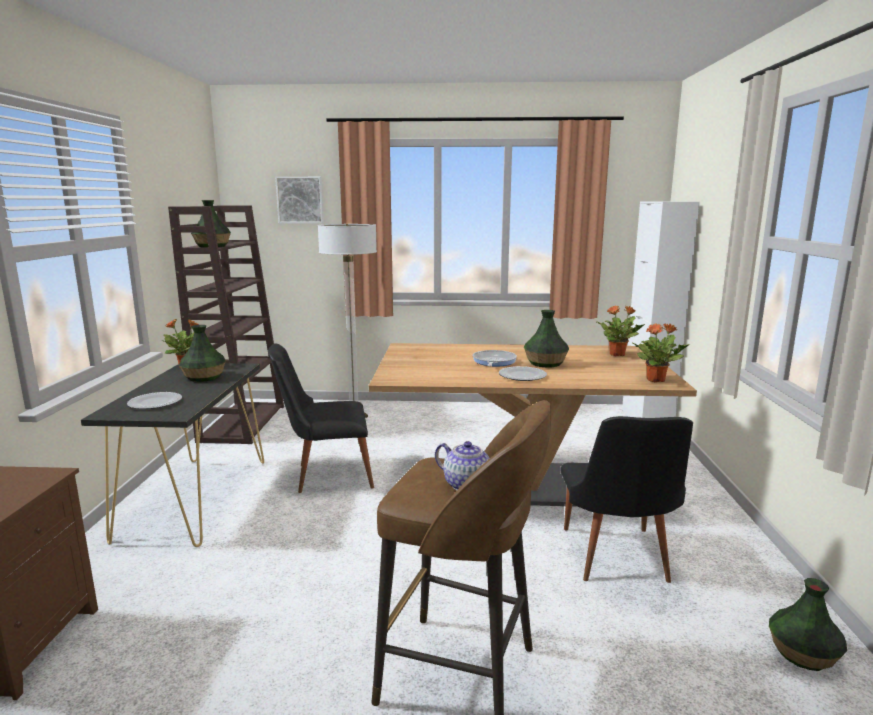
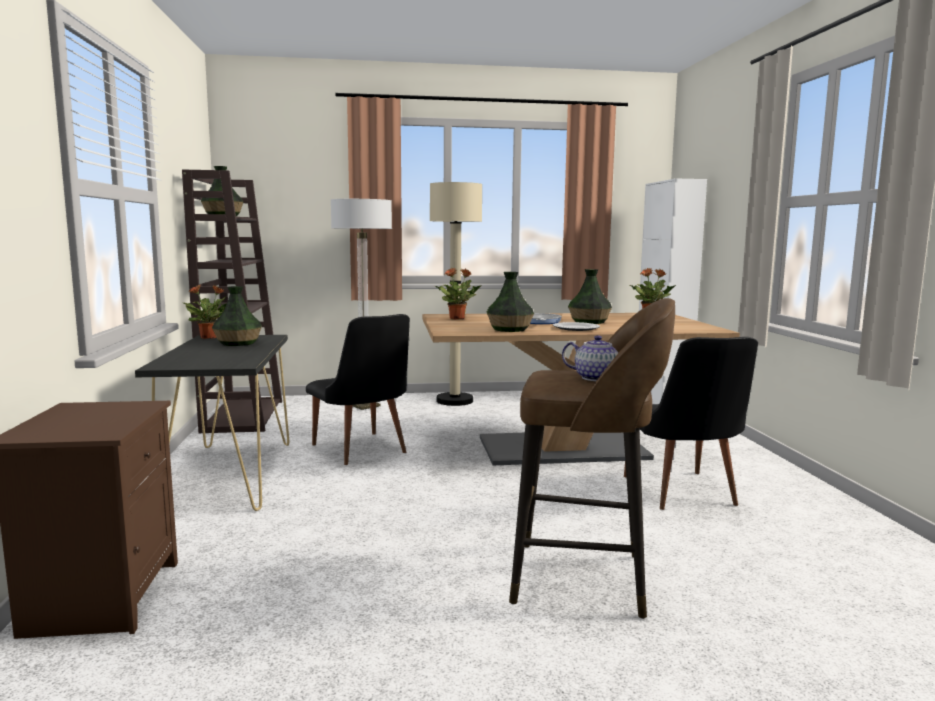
camera: 10 degrees left, 5 degrees down
(154, 403) = (204, 359): plate -> none
(300, 200) = (302, 177): picture -> none
(326, 475) = (362, 451): black chair -> black chair turned 105 degrees counterclockwise
(439, 413) = (454, 401): none -> beige floor lamp
(656, 380) = (699, 328): potted plant -> potted plant (457, 318)
(802, 654) = (868, 541): vase -> vase (509, 329)

